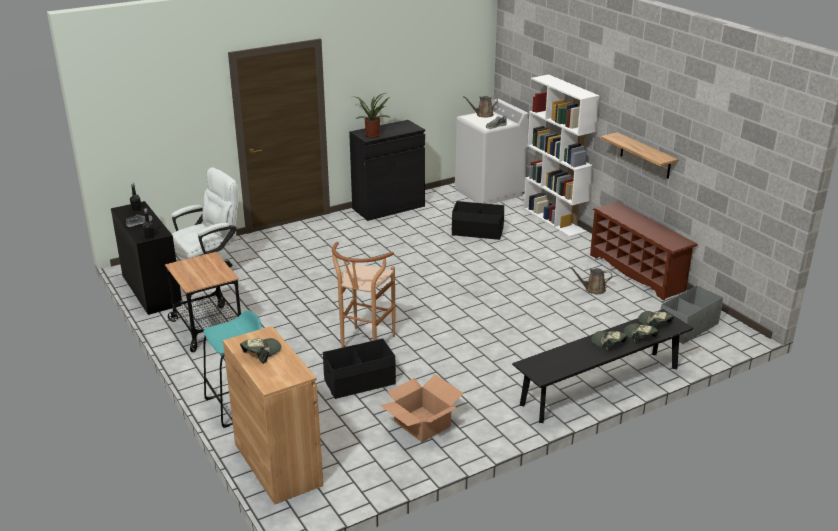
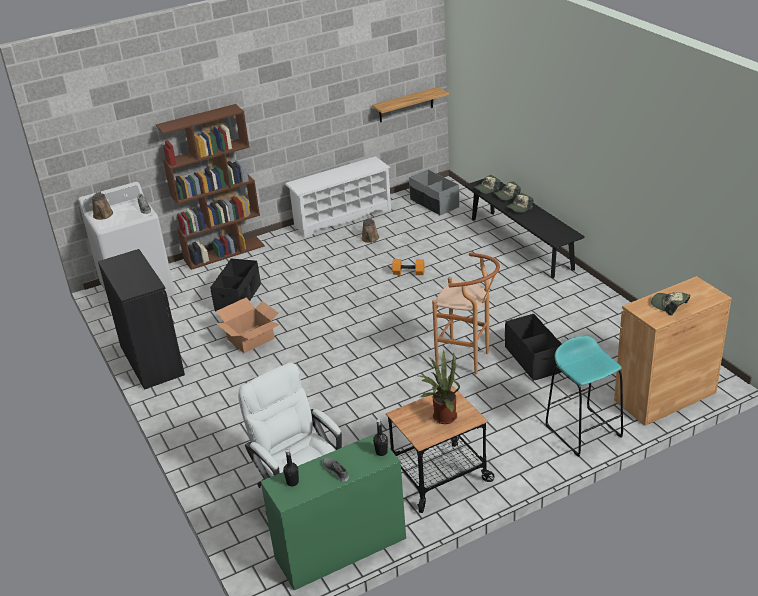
camera: 85 degrees left, 5 degrees up
(151, 290) = (340, 548): black desk -> green desk
(373, 134) = (142, 282): potted plant -> potted plant (442, 417)
(422, 424) = (589, 323): cardboard box -> cardboard box (251, 339)
(525, 312) = (408, 273): none -> orange dumbbell
(554, 220) = (224, 252): white bookcase -> brown bookcase
(638, 272) = (342, 217): brown shoe rack -> white shoe rack
(645, 155) = (303, 123): shelf -> shelf (406, 105)

